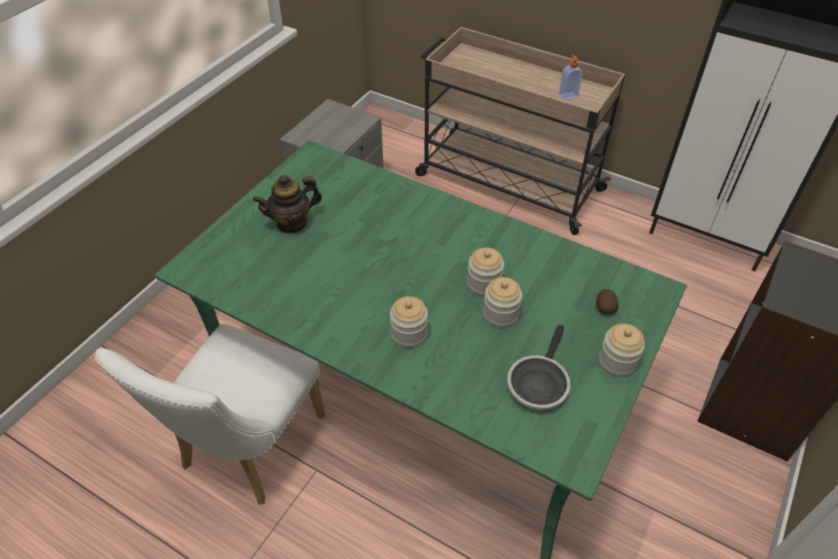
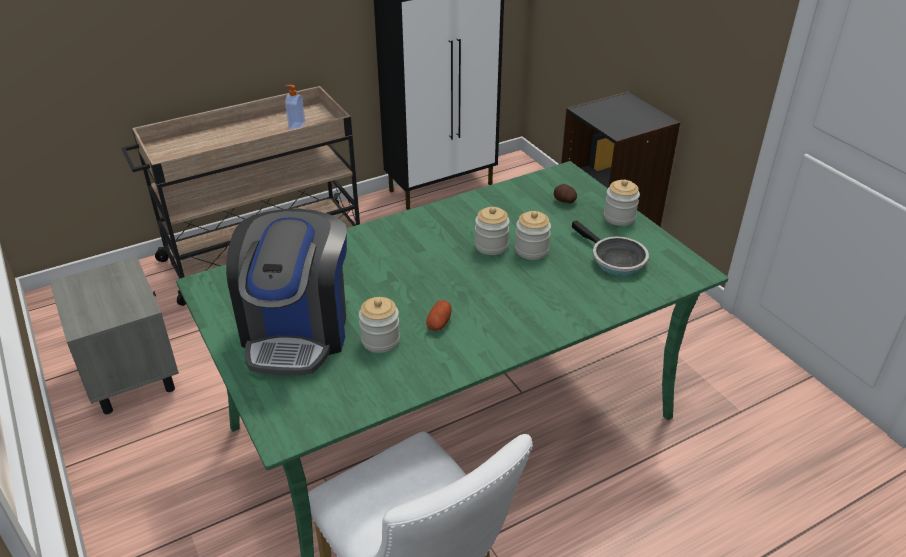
camera: 60 degrees left, 10 degrees down
(292, 223) = (297, 331): teapot -> coffee machine
(353, 296) = (439, 323): none -> potato
(409, 334) = (513, 306): jar -> jar (380, 340)

